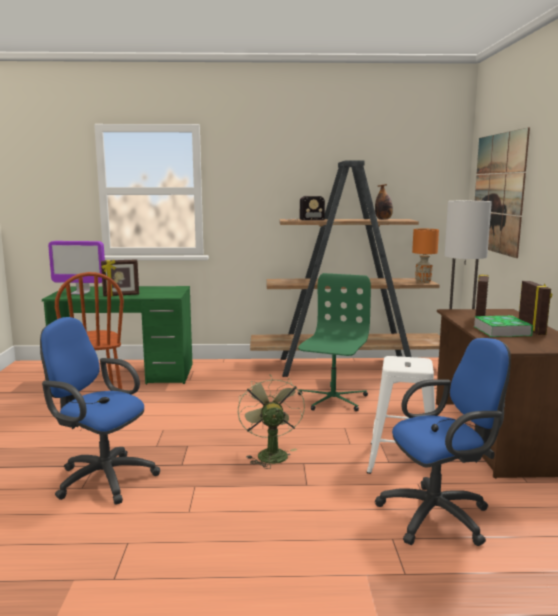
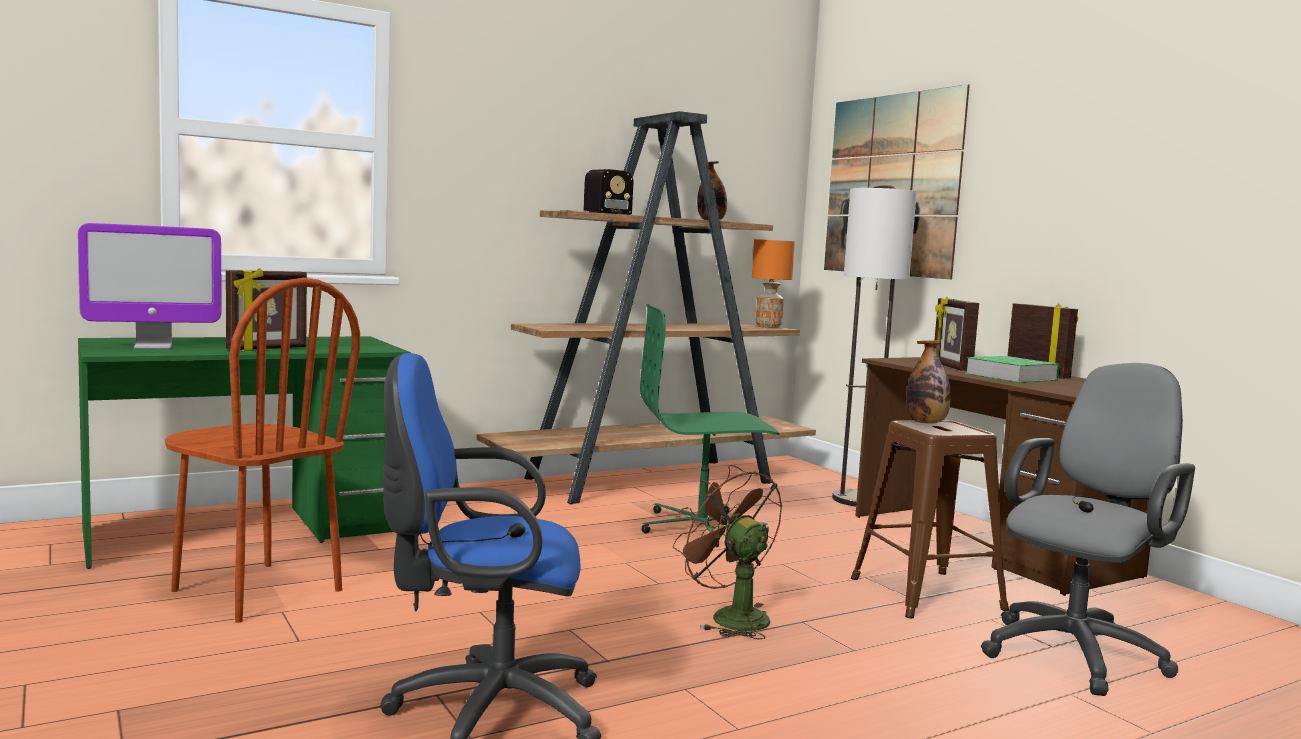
camera: 30 degrees left, 5 degrees down
(270, 453) = (729, 617): green fan -> brown fan
(332, 399) = (702, 527): green office chair -> green office chair turned 90 degrees counterclockwise
(402, 460) = (924, 593): white stool -> brown stool
(404, 359) = (926, 423): none -> bottle
(440, 516) = (1078, 652): blue office chair -> grey office chair

